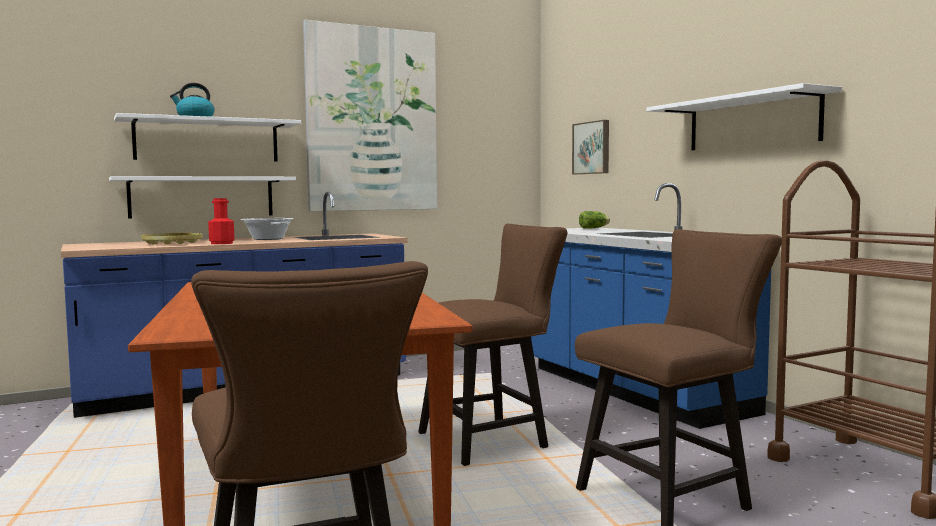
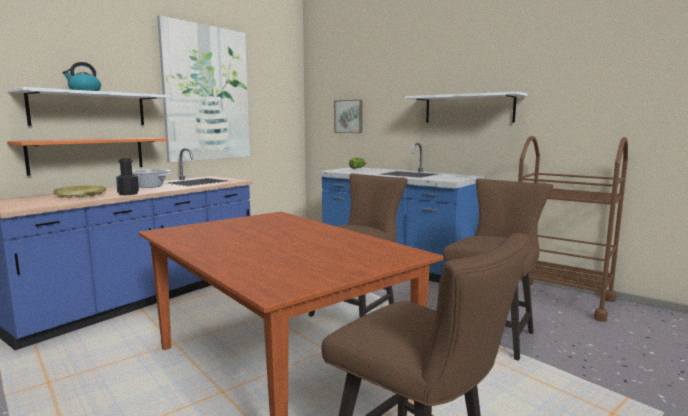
camera: 25 degrees left, 5 degrees up
(202, 197) = (88, 155): white shelf -> orange shelf
(222, 243) = (128, 194): red bottle -> black bottle

